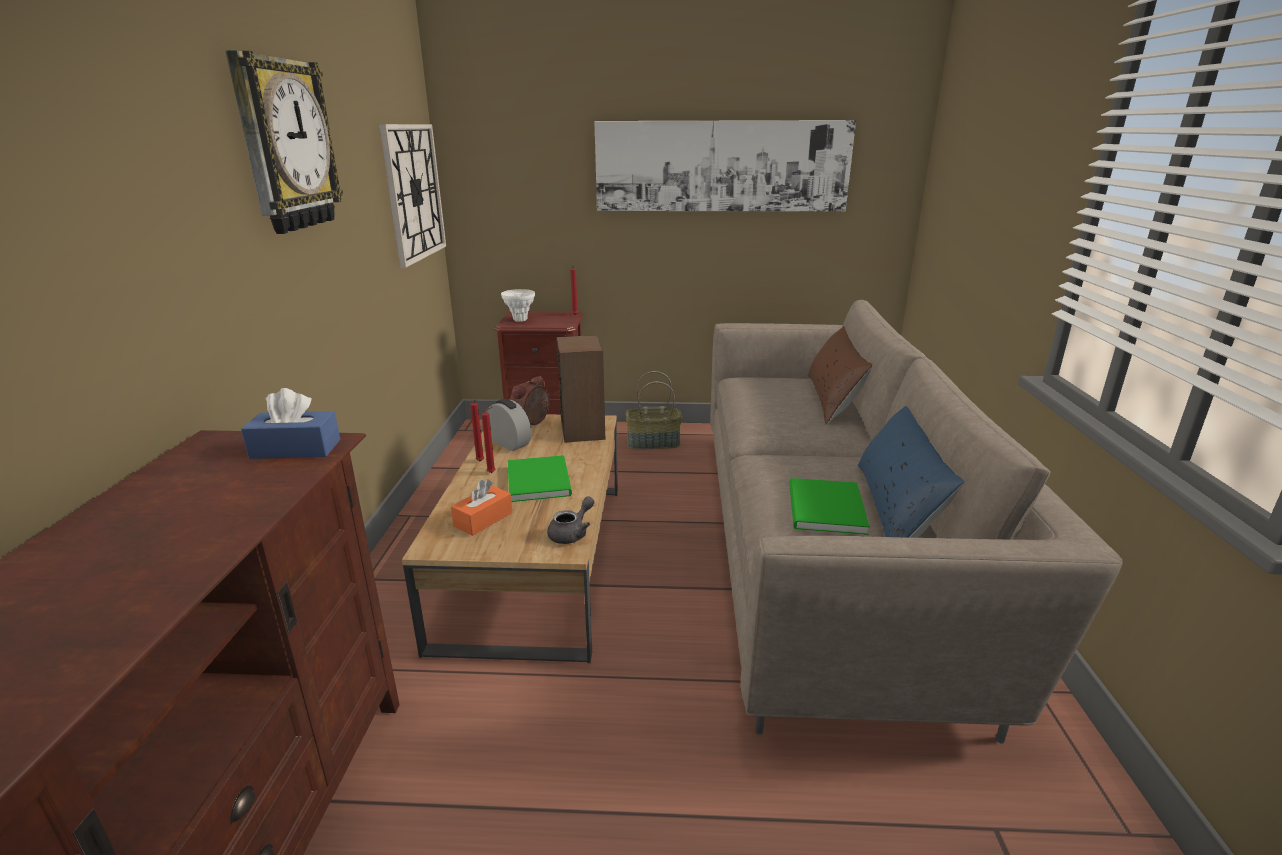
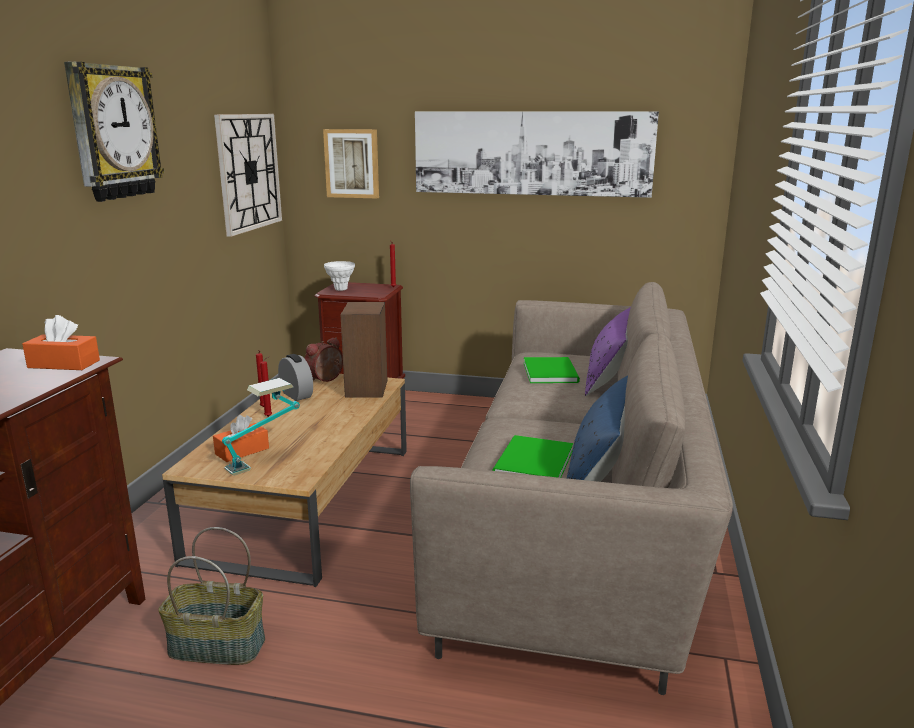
camera: 10 degrees right, 5 degrees down
(296, 449) = (64, 364): blue tissue box -> orange tissue box
(516, 530) = (265, 461): none -> table lamp
(523, 180) = (352, 163): none -> picture
(540, 479) = (307, 424): green book -> green book (551, 372)
(572, 533) = (310, 468): grey teapot -> none
(653, 443) = (459, 413): basket -> basket (215, 647)
(833, 399) = (609, 375): brown pillow -> purple pillow

